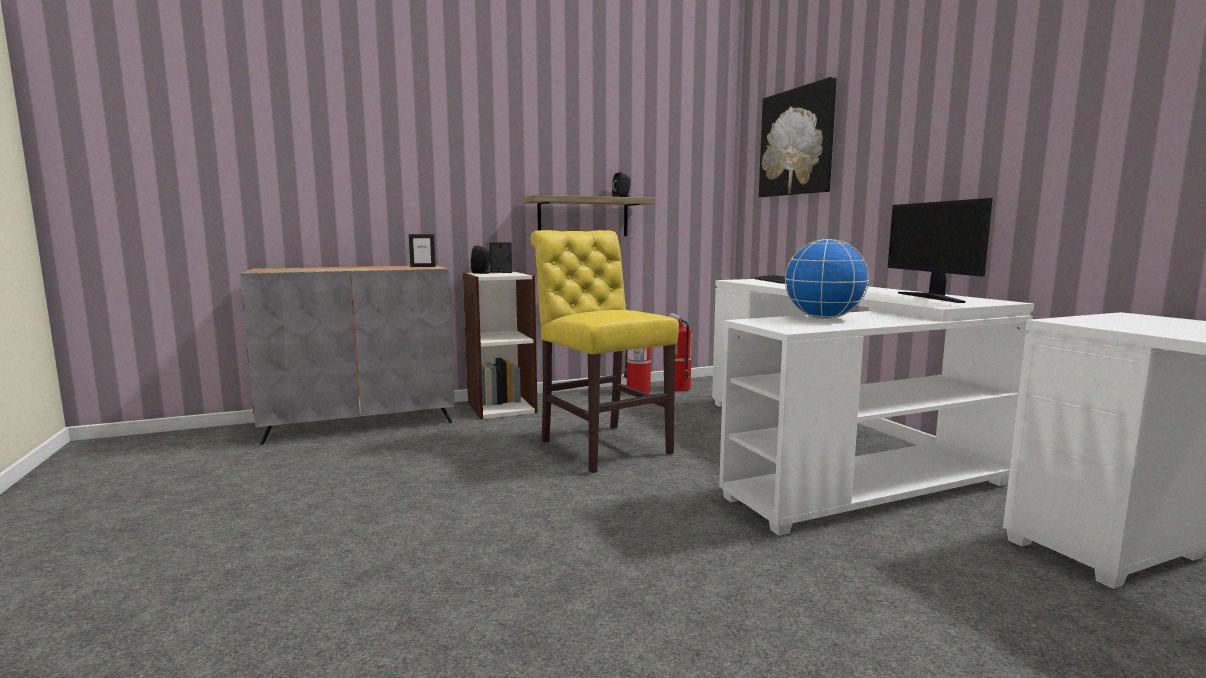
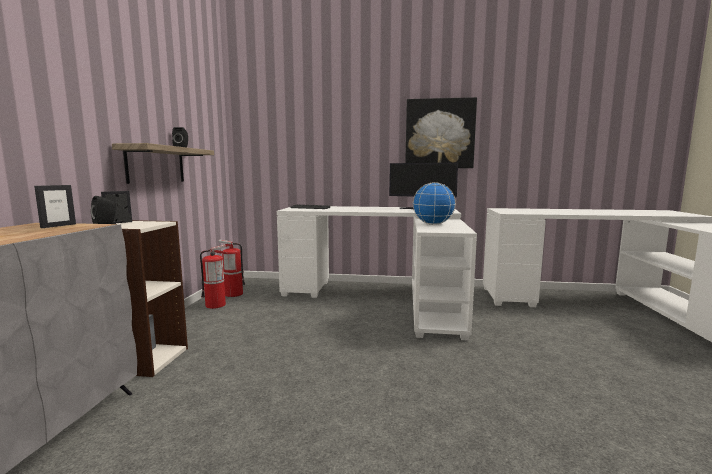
camera: 60 degrees left, 0 degrees up
(601, 445) = (297, 345): yellow chair -> none
(797, 142) = (293, 120): picture -> picture (439, 134)

